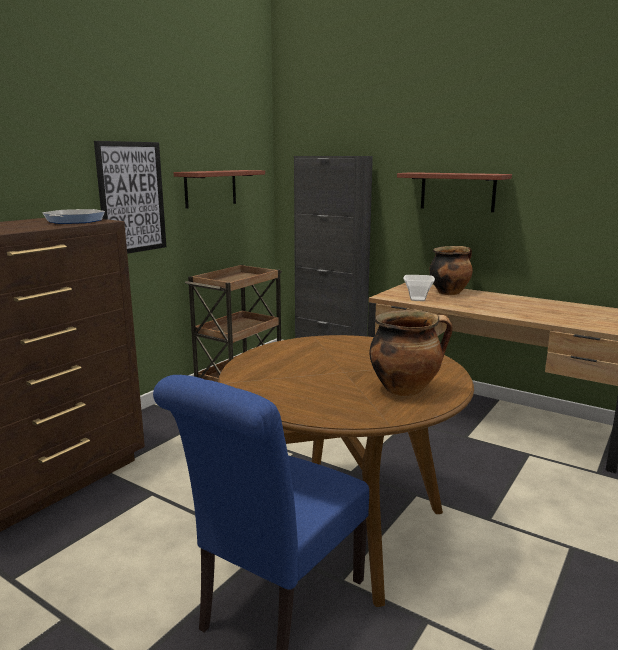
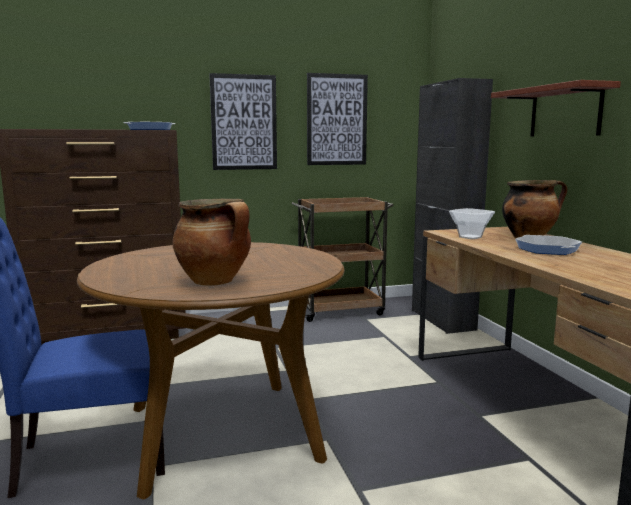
camera: 40 degrees right, 5 degrees down
(210, 188) = (336, 120): shelf -> picture
(487, 302) = (547, 249): none -> frying pan

